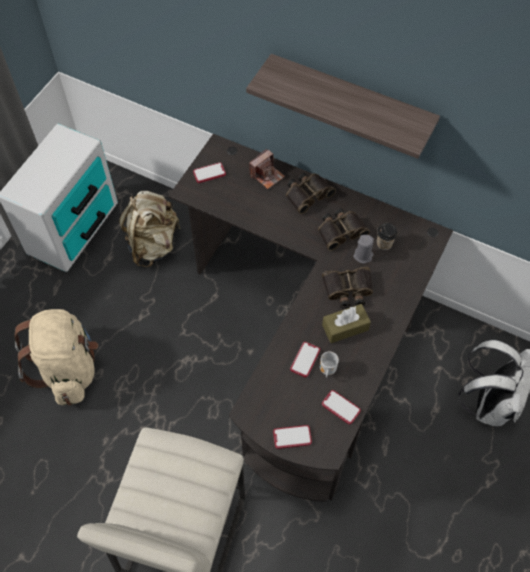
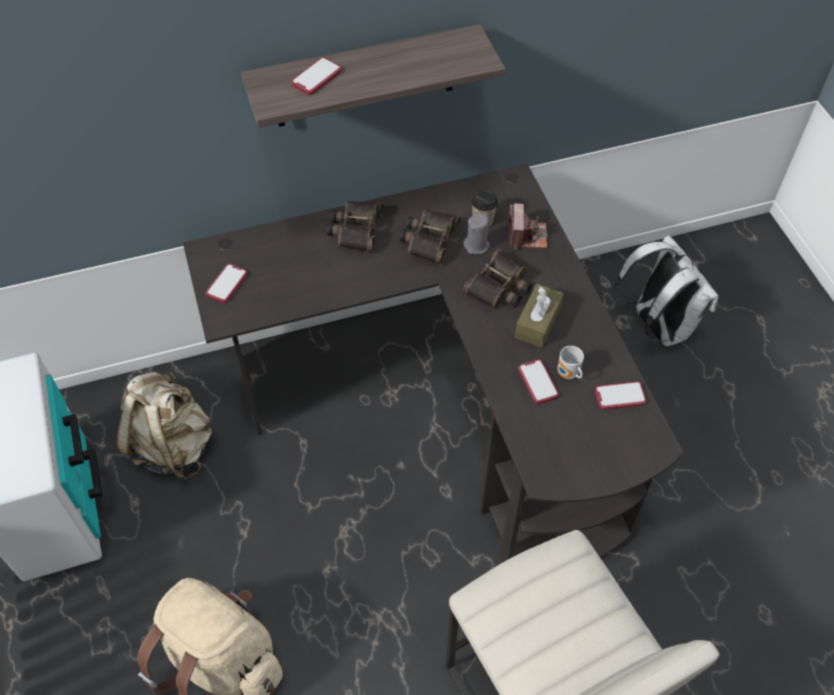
camera: 45 degrees left, 5 degrees down
(267, 175) = (292, 242): camera -> camera (527, 236)
(292, 437) = (611, 462): phone -> phone (316, 78)

